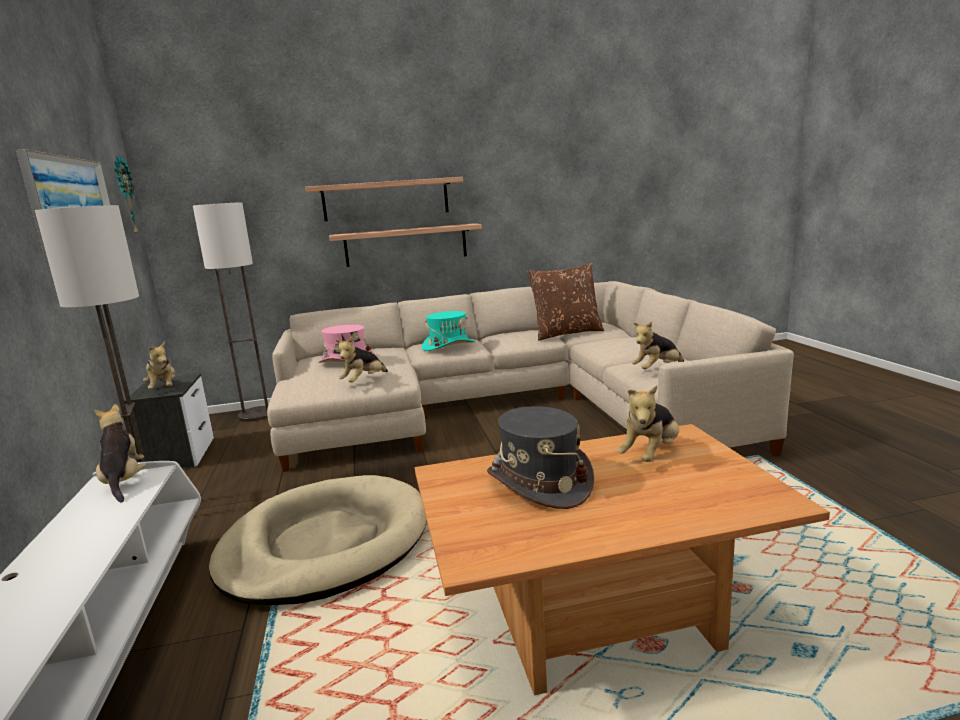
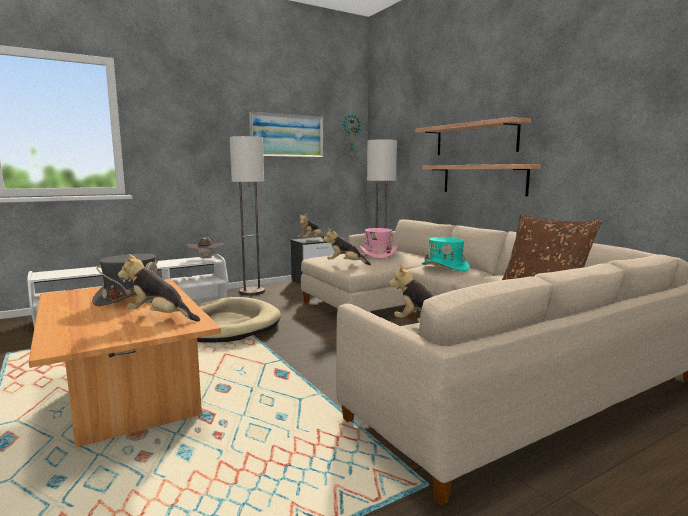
camera: 70 degrees right, 5 degrees down
(124, 481) = (206, 259): plush toy -> brown hat

